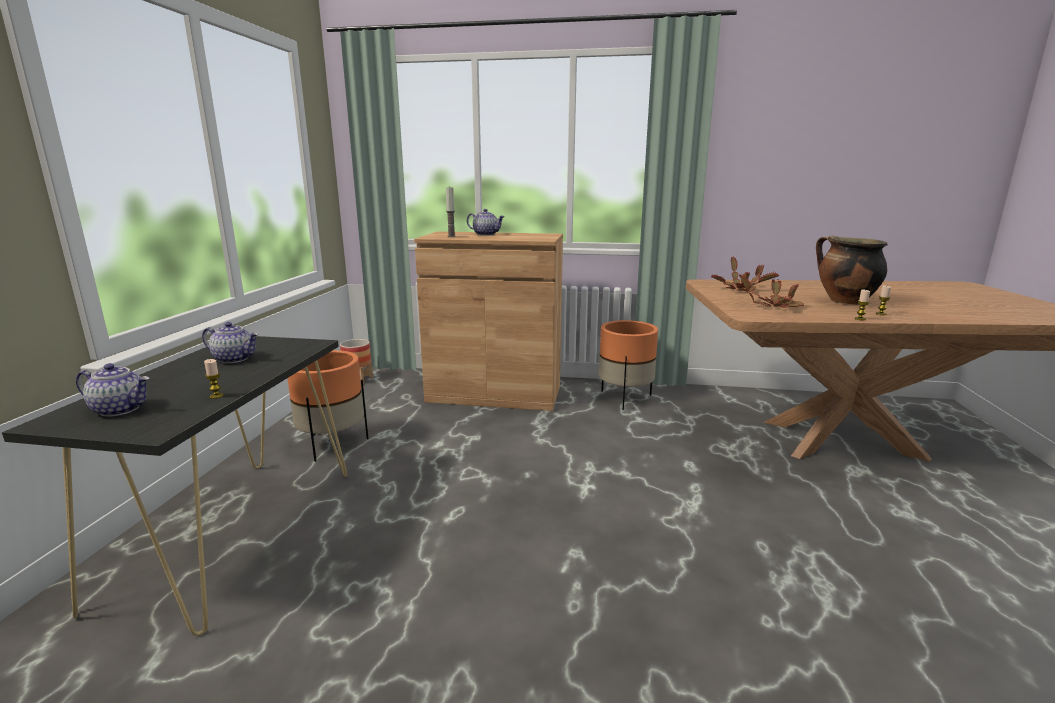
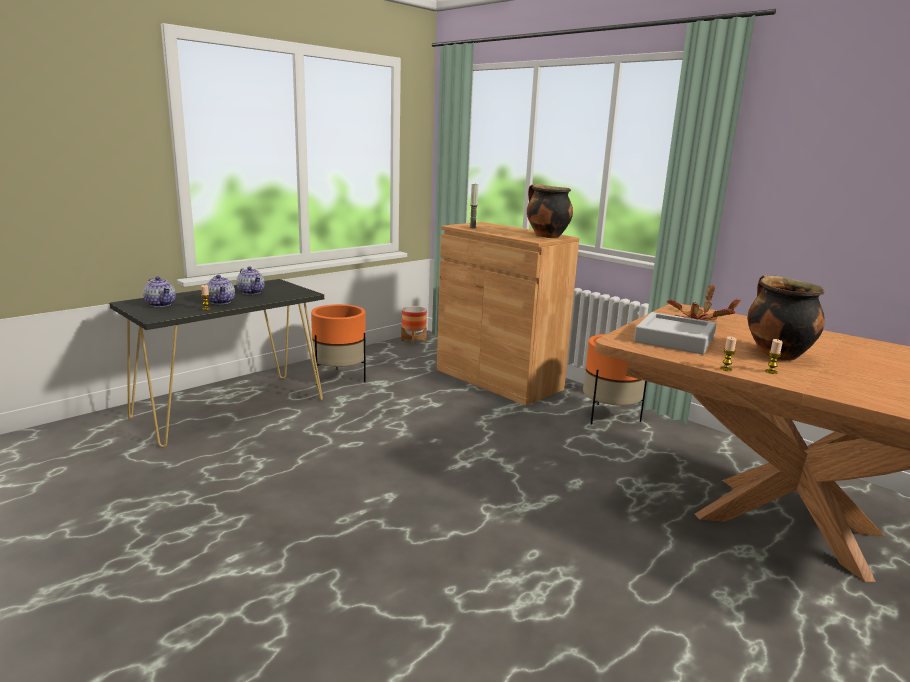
camera: 35 degrees right, 0 degrees up
(486, 234) = (507, 229): teapot -> teapot (221, 302)
(538, 235) = (546, 236): none -> cooking pot
(772, 306) = (674, 339): potted plant -> grey tray

